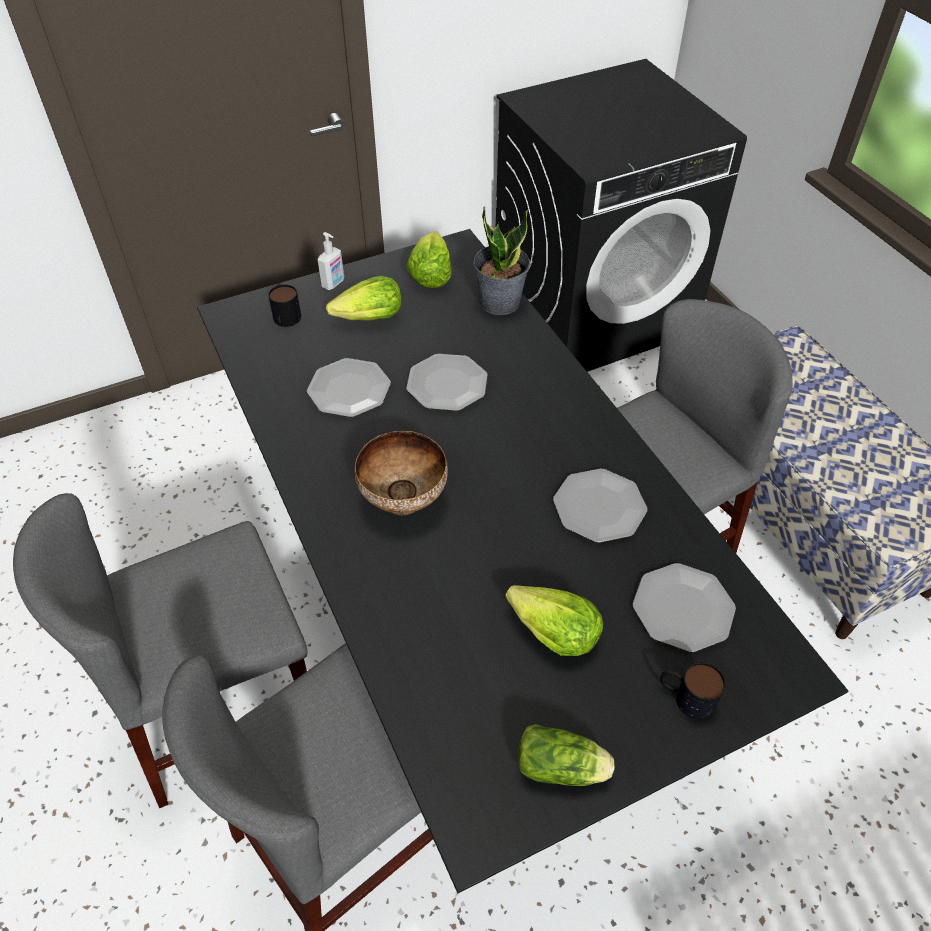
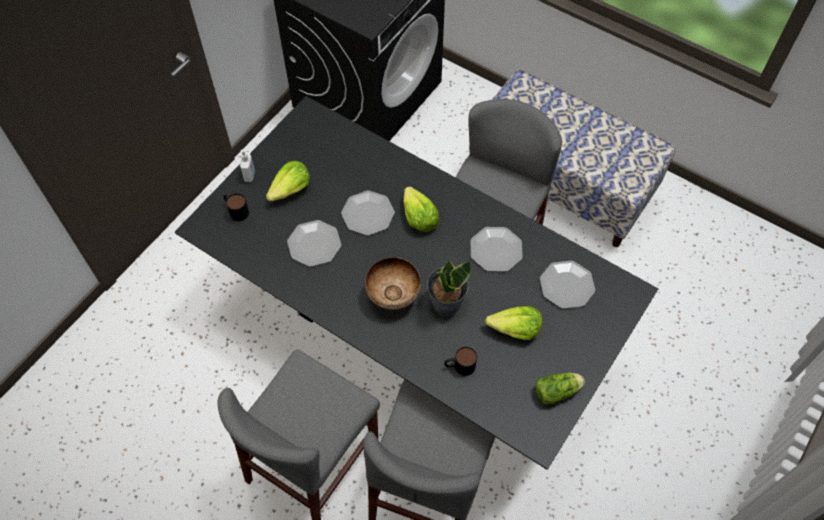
camera: 30 degrees left, 10 degrees up
(430, 274) = (305, 141): lettuce -> lettuce (418, 218)
(499, 301) = (360, 143): potted plant -> potted plant (446, 302)
(686, 697) = (592, 329): mug -> mug (459, 366)

